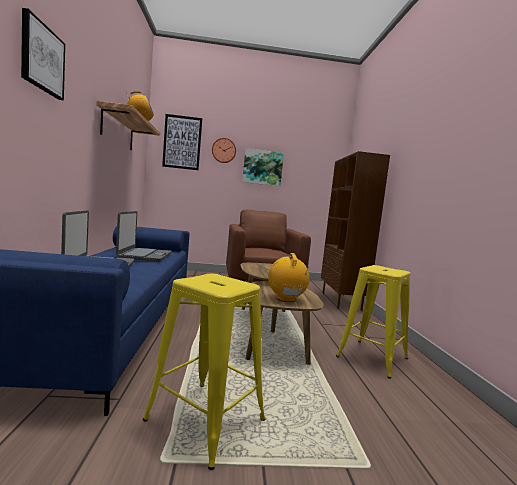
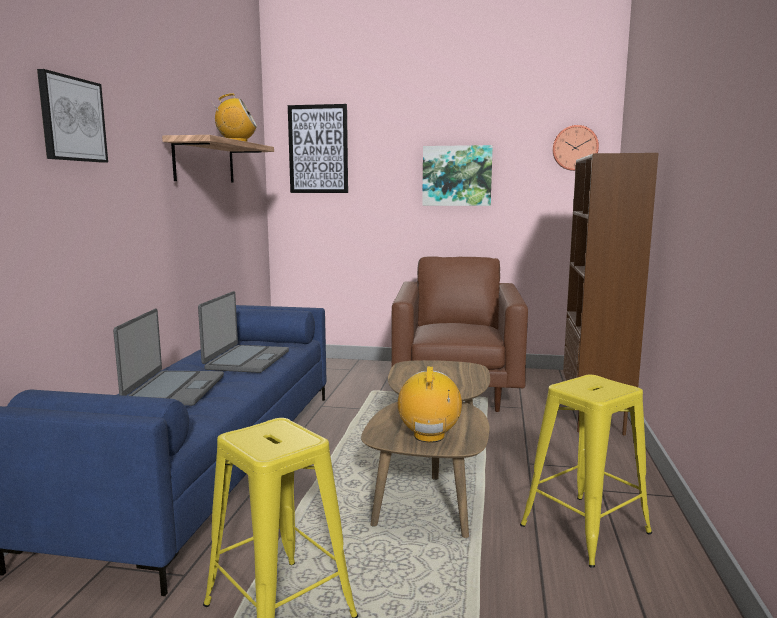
camera: 15 degrees right, 5 degrees up
(224, 150) = (387, 154): wall clock -> wall clock (575, 148)

